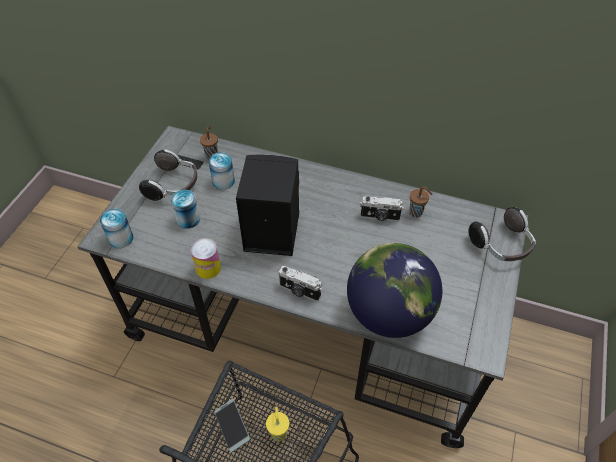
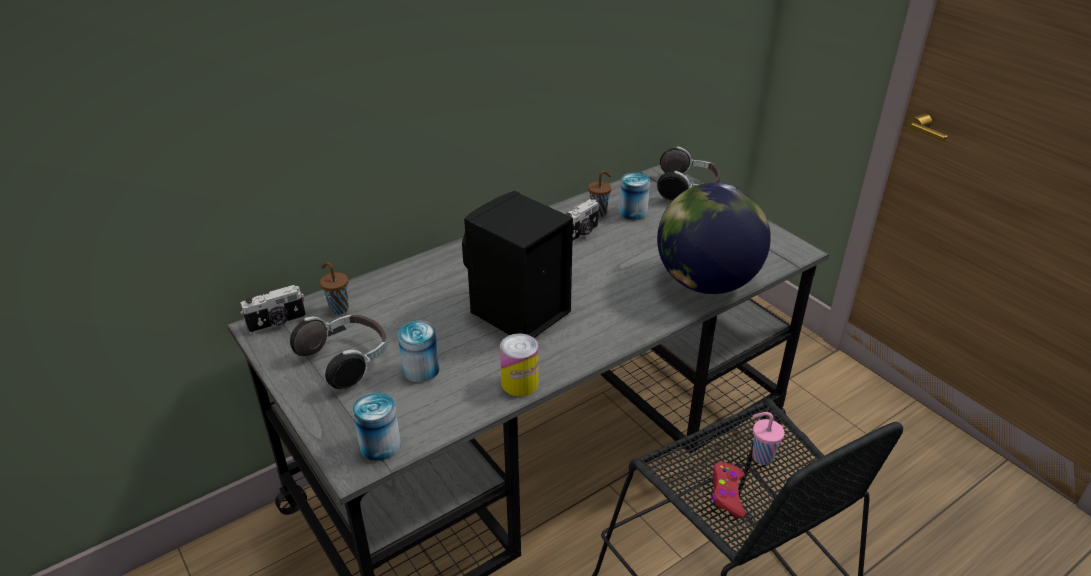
camera: 55 degrees left, 15 degrees down
(223, 181) = (394, 316): can -> can (633, 212)
(232, 427) = (727, 493): phone -> red game controller
(278, 432) = (761, 457): yellow cup -> pink cup
(299, 291) = (624, 327): camera -> camera (277, 323)

